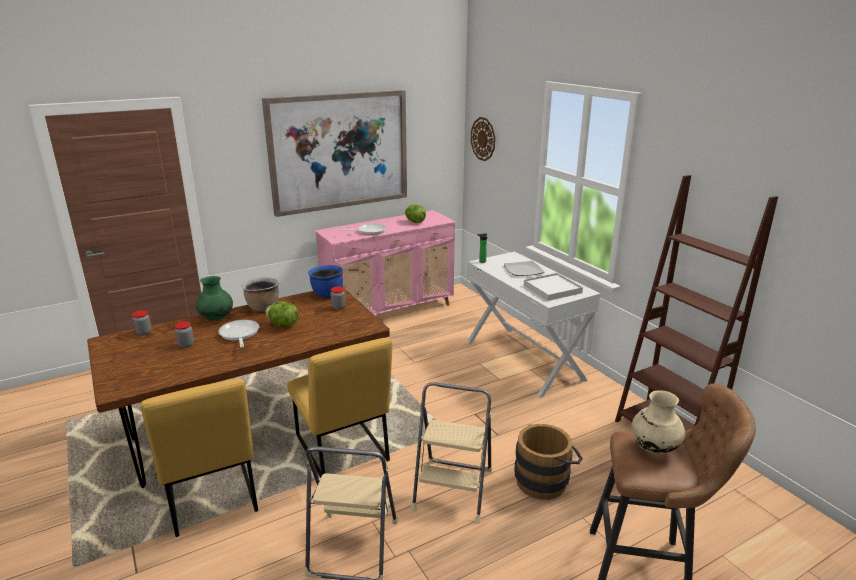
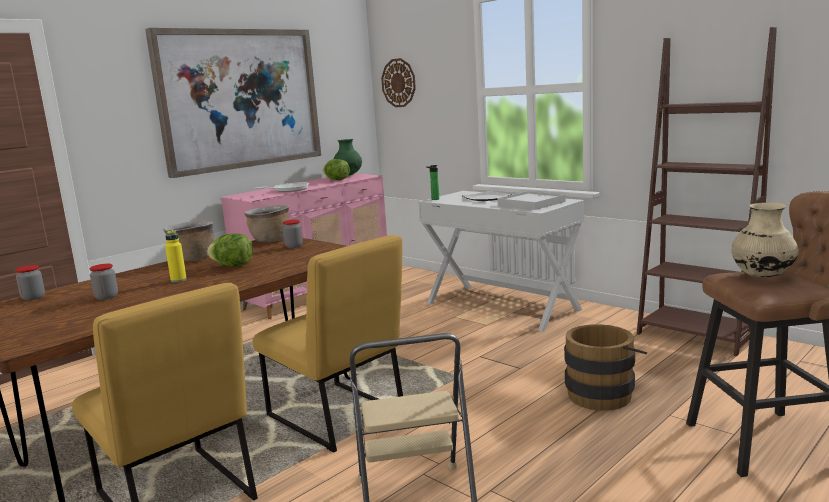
camera: 15 degrees left, 10 degrees down
(217, 318) = (135, 274): green vase -> green vase (348, 175)
(239, 335) = (178, 280): frying pan -> yellow bottle
(327, 294) = (270, 241): blue cooking pot -> brown cooking pot
(454, 487) = (503, 420): beige step ladder -> none

